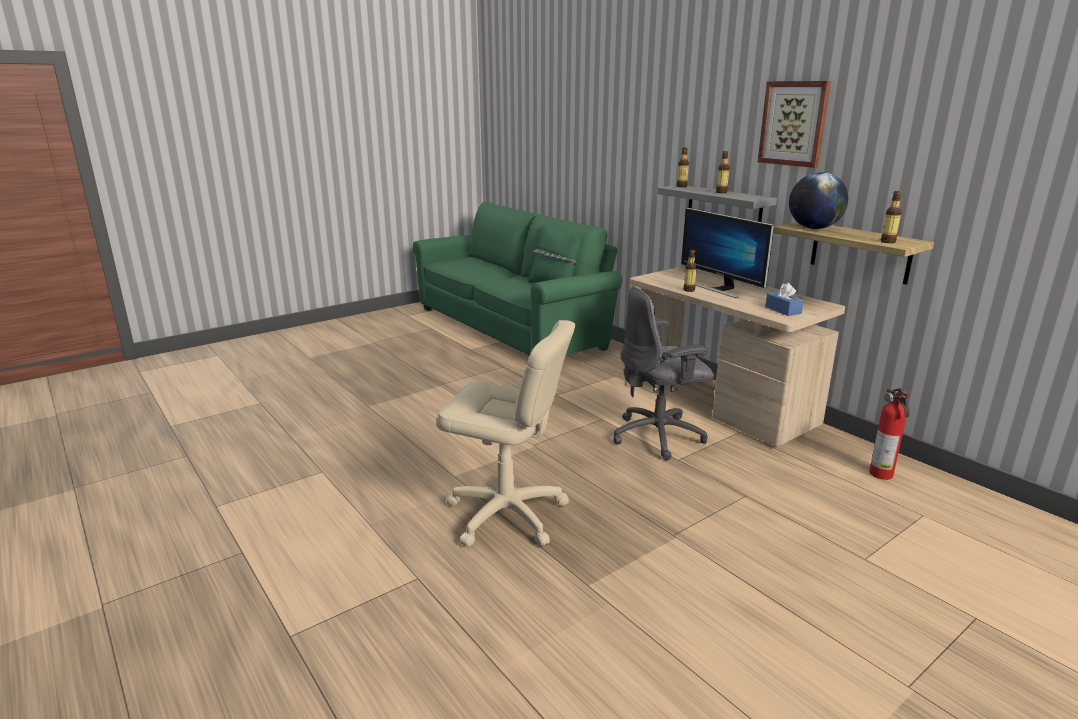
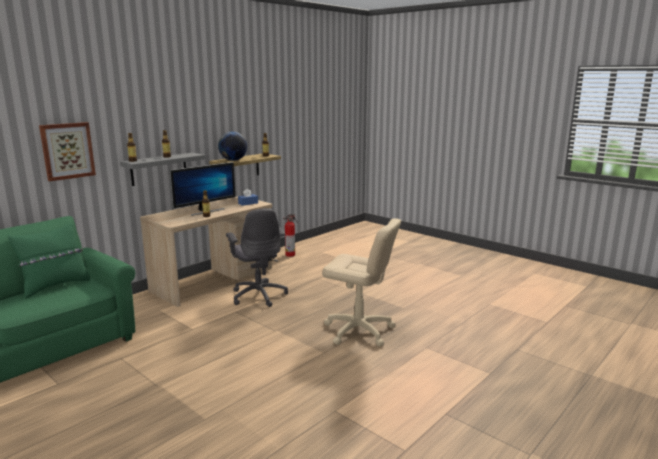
camera: 100 degrees left, 5 degrees down
(506, 514) = (359, 331): beige office chair -> beige office chair turned 105 degrees clockwise
(794, 123) = (193, 109): picture -> picture (67, 151)

